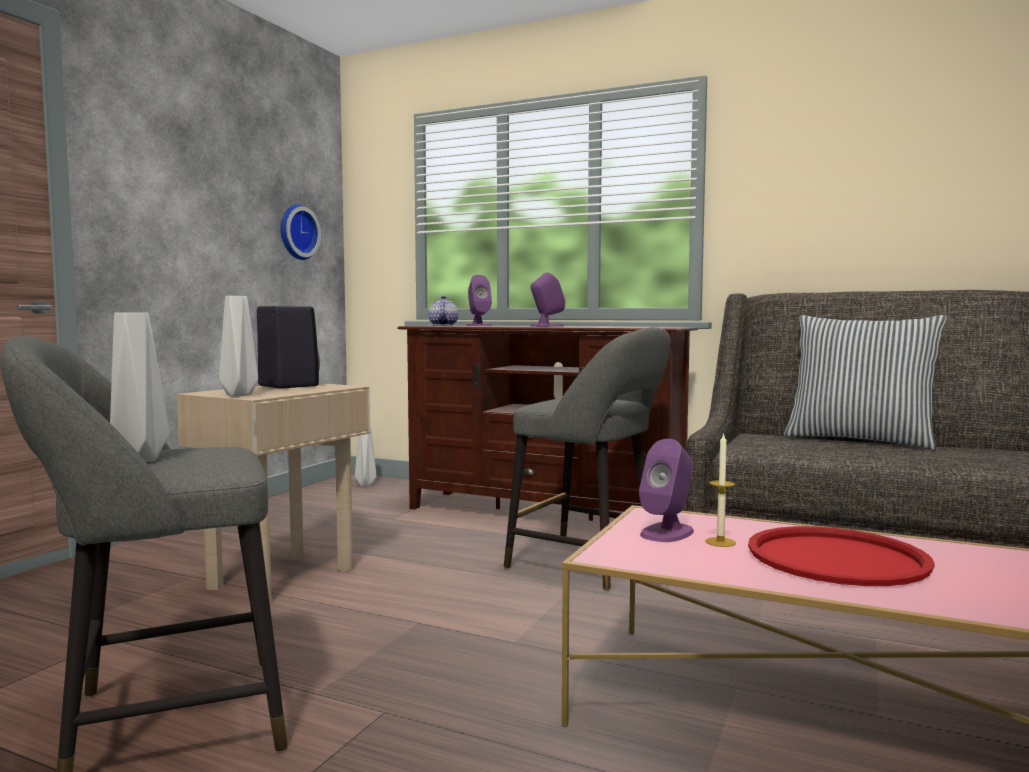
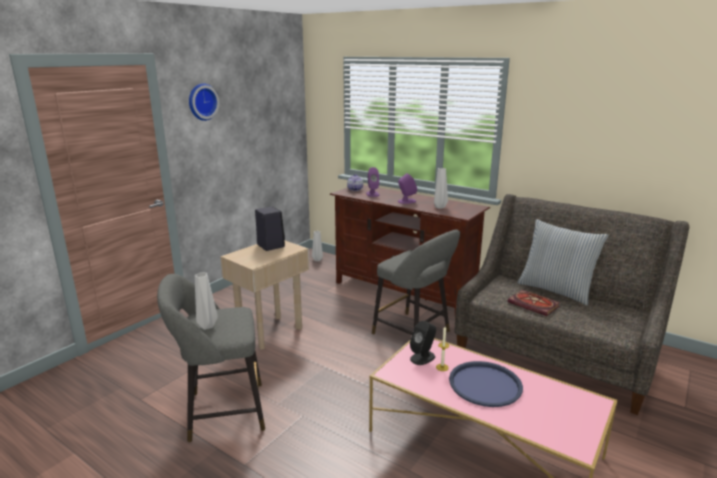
camera: 10 degrees right, 15 degrees up
(238, 395) = (247, 261): grey vase -> grey vase (439, 207)
(296, 232) = (278, 128): wall clock -> wall clock (202, 102)
(667, 533) = (423, 357): purple speaker -> black speaker
(837, 558) = (485, 384): red tray -> blue tray
(841, 453) = (534, 304): none -> book

